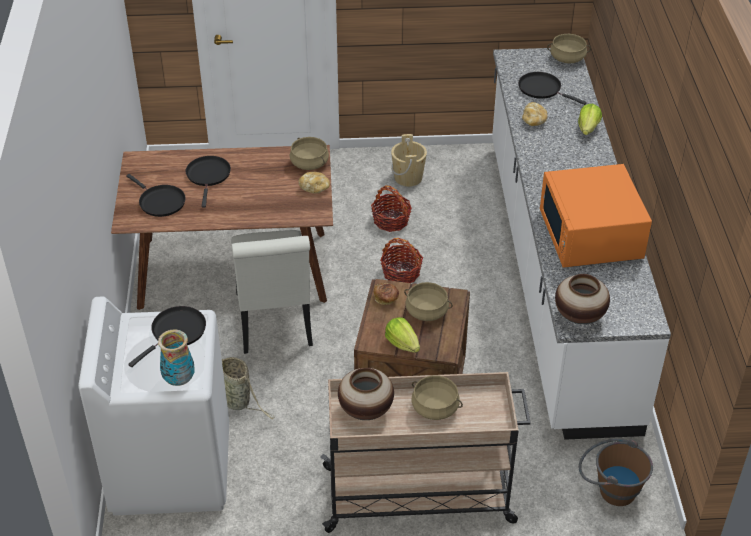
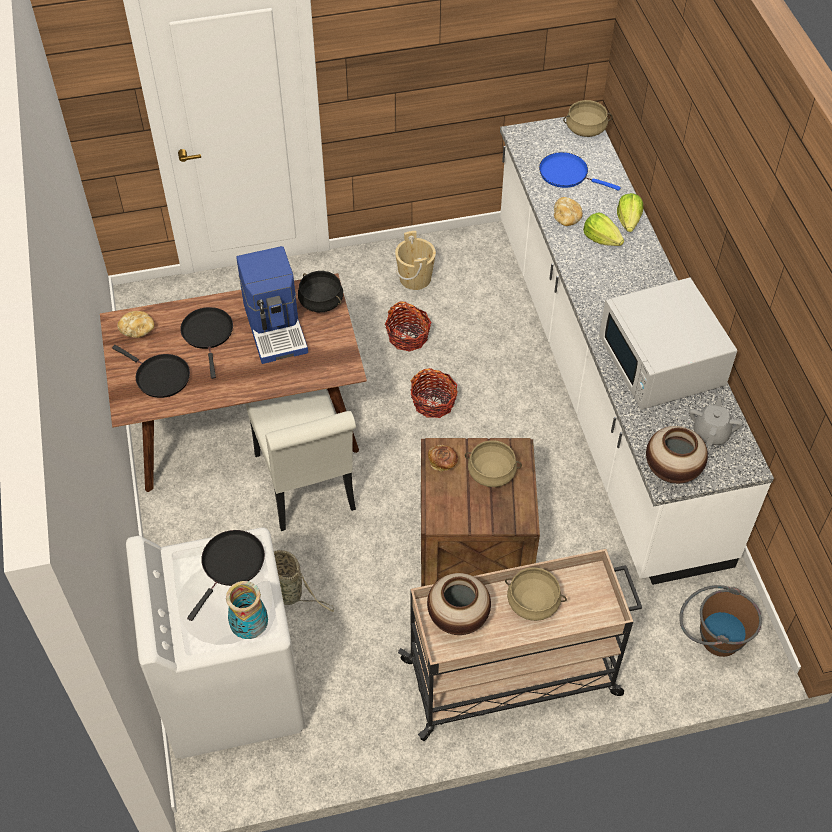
camera: 10 degrees left, 10 degrees up
(266, 178) = (276, 327): none -> coffee machine
(310, 163) = (321, 301): beige cooking pot -> black cooking pot
(314, 188) = (334, 334): bread -> bread (137, 329)
(402, 344) = (474, 518): lettuce -> lettuce (601, 239)
(542, 89) = (567, 174): black frying pan -> blue frying pan
(590, 235) = (661, 363): orange microwave -> white microwave
(621, 293) = (711, 433): none -> grey teapot

